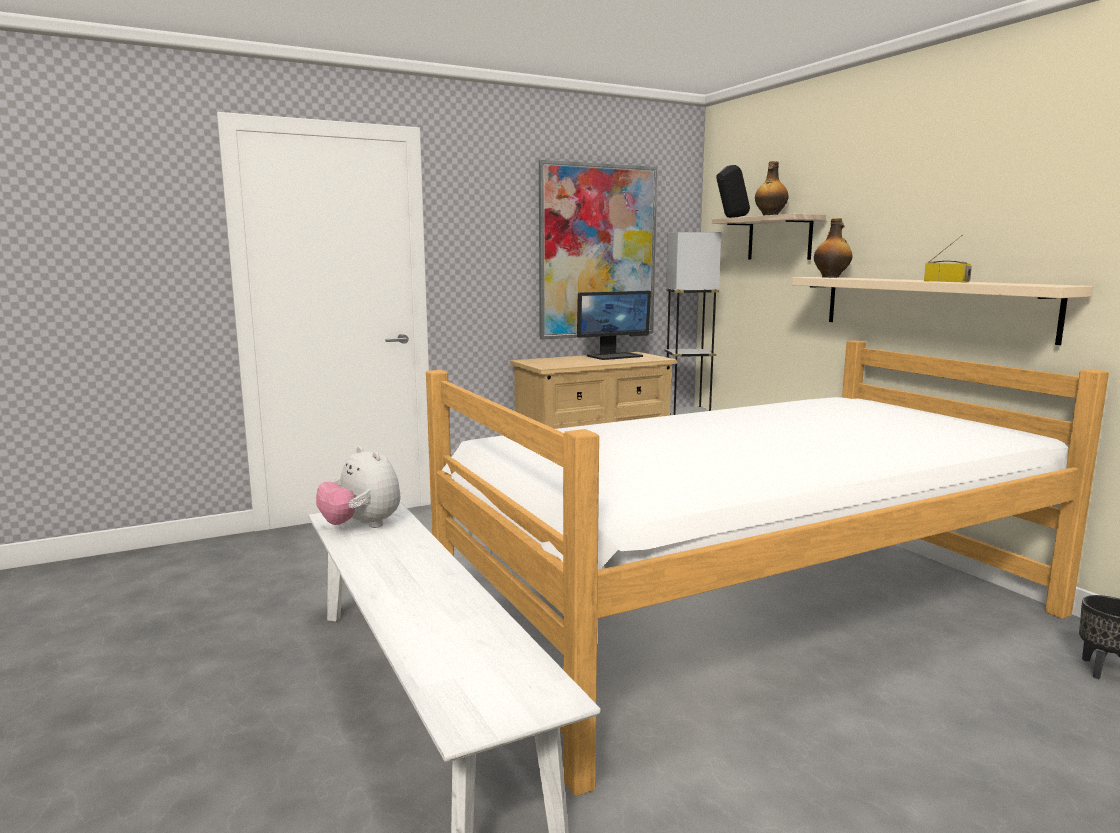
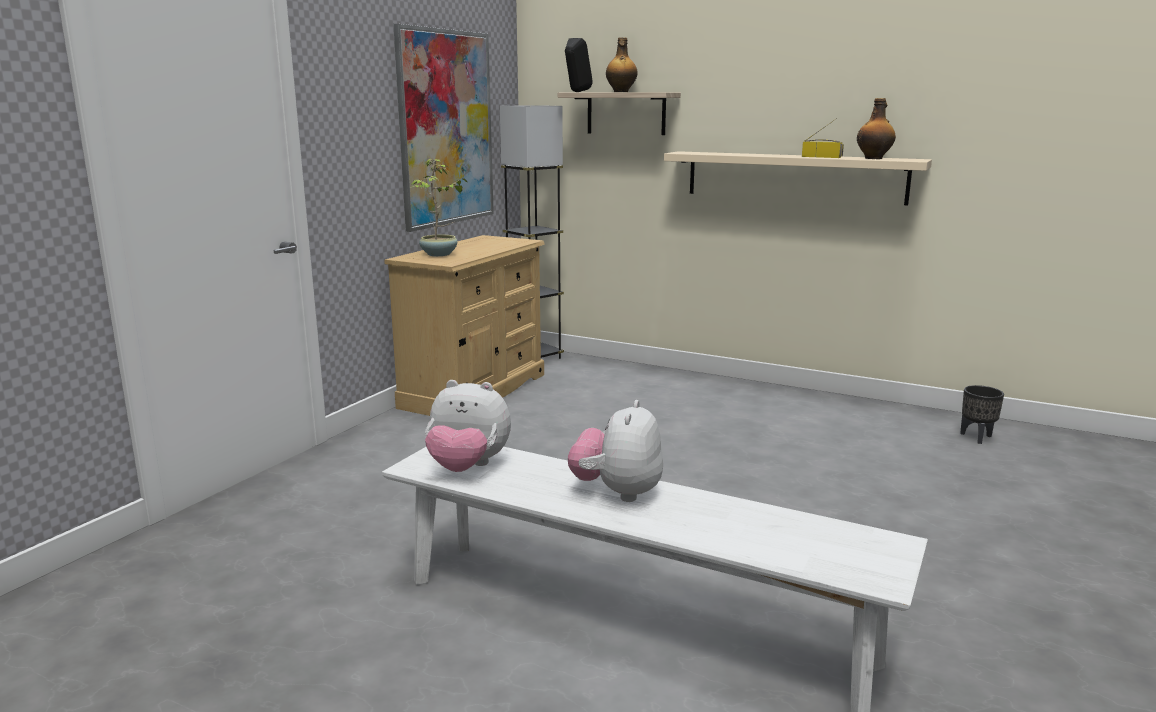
camera: 35 degrees left, 5 degrees up
(419, 574) = (617, 492): none -> plush toy
(558, 361) = (439, 254): none -> potted plant
(614, 356) = (477, 243): monitor -> none
(754, 615) = (756, 463): bed -> none
(831, 277) = (699, 152): bottle -> bottle (874, 158)

